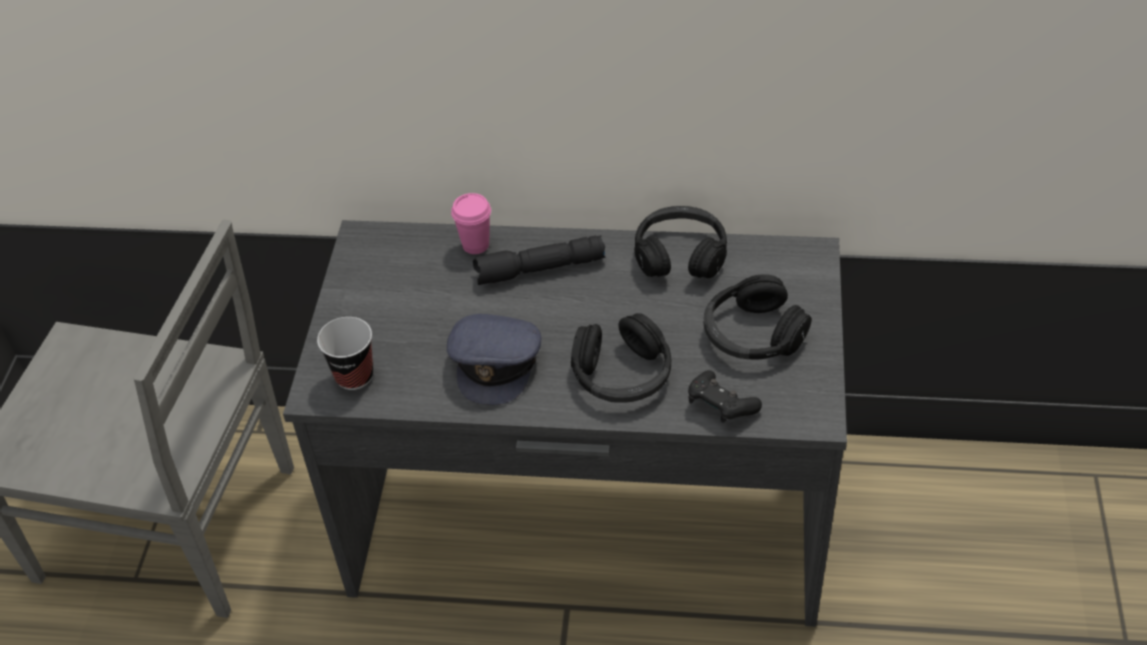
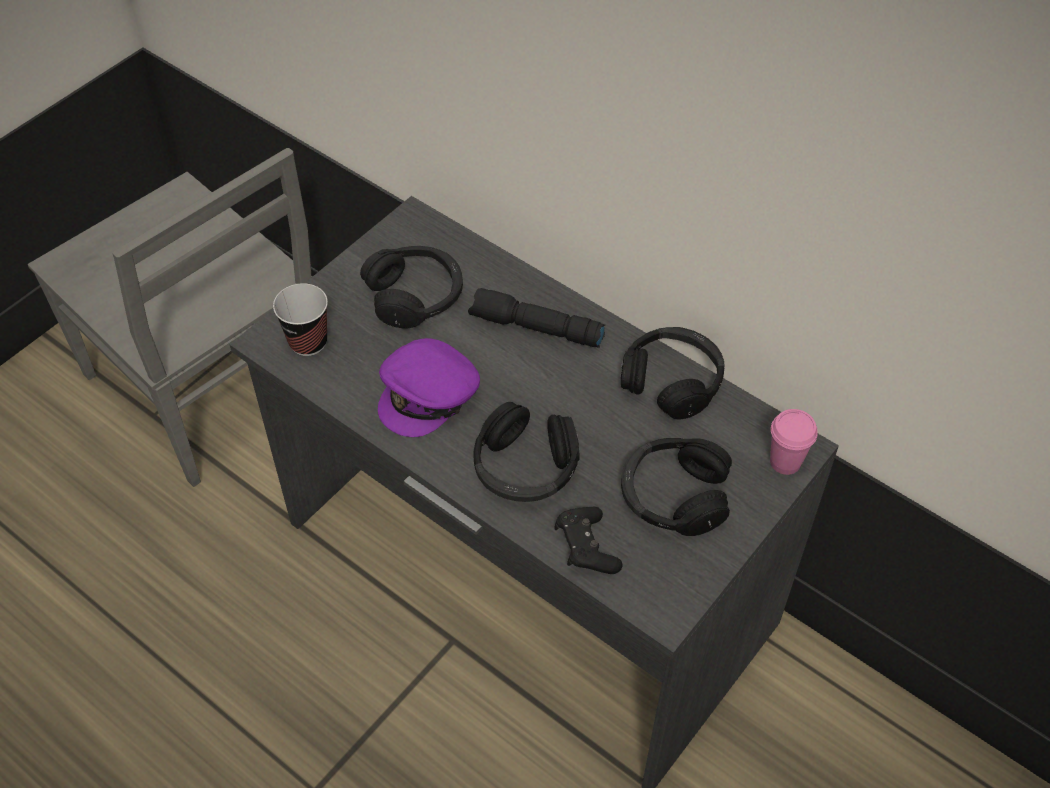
camera: 30 degrees right, 5 degrees up
(417, 294) = (415, 296): none -> black headphones
(475, 245) = (500, 276): pink cup -> pink cup (785, 462)
(496, 362) = (429, 394): grey cap -> purple cap

